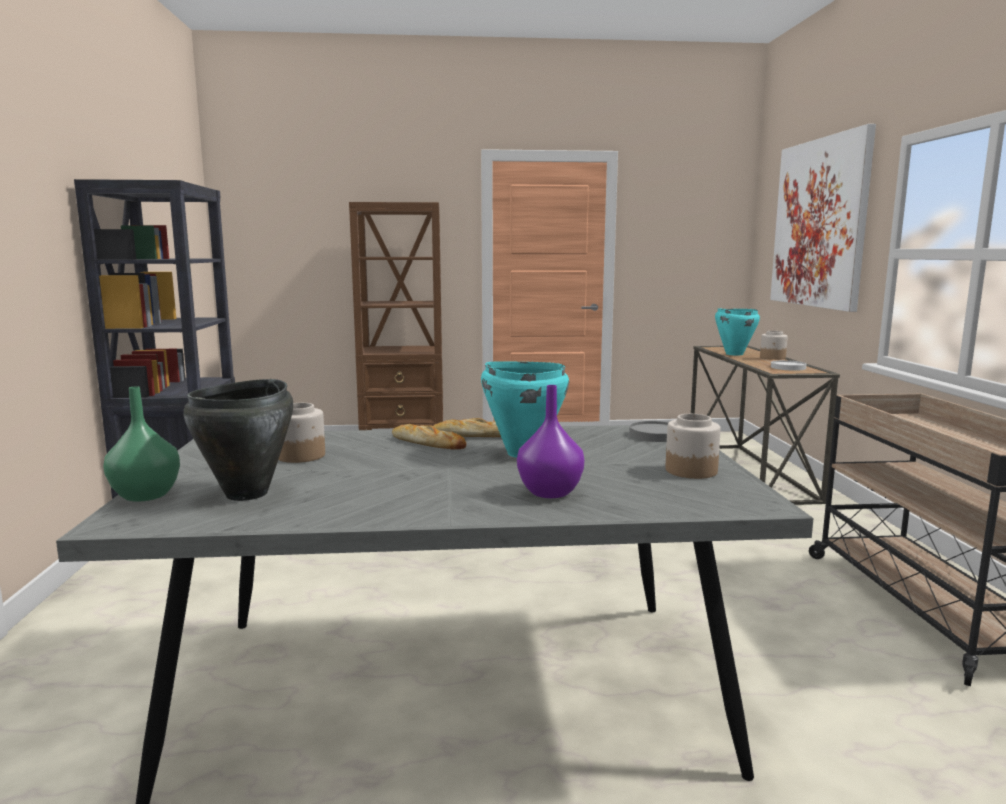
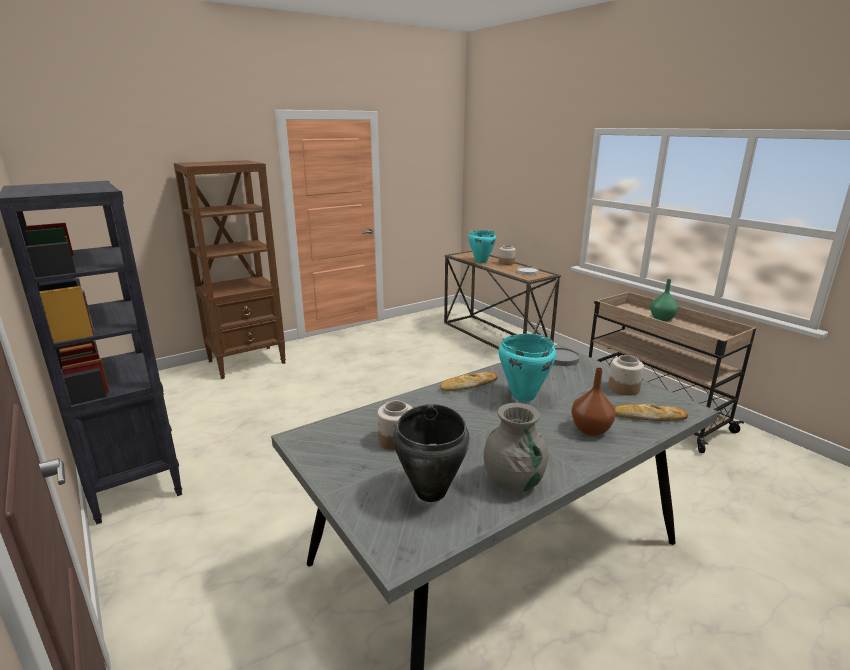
camera: 30 degrees left, 10 degrees up
(146, 495) = (364, 519): green vase -> green vase (661, 319)
(350, 507) = (513, 481): none -> grey vase
(428, 443) = (453, 401): bread -> bread (649, 416)
(548, 492) = (590, 430): purple vase -> brown vase
(819, 223) = (526, 172): picture -> none

